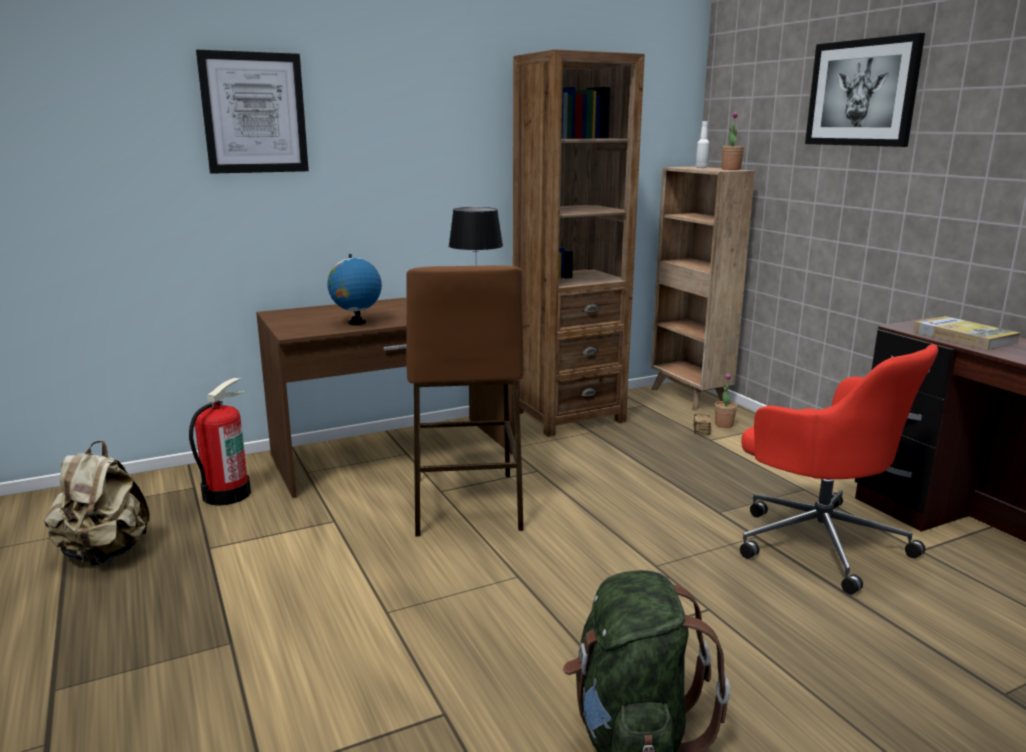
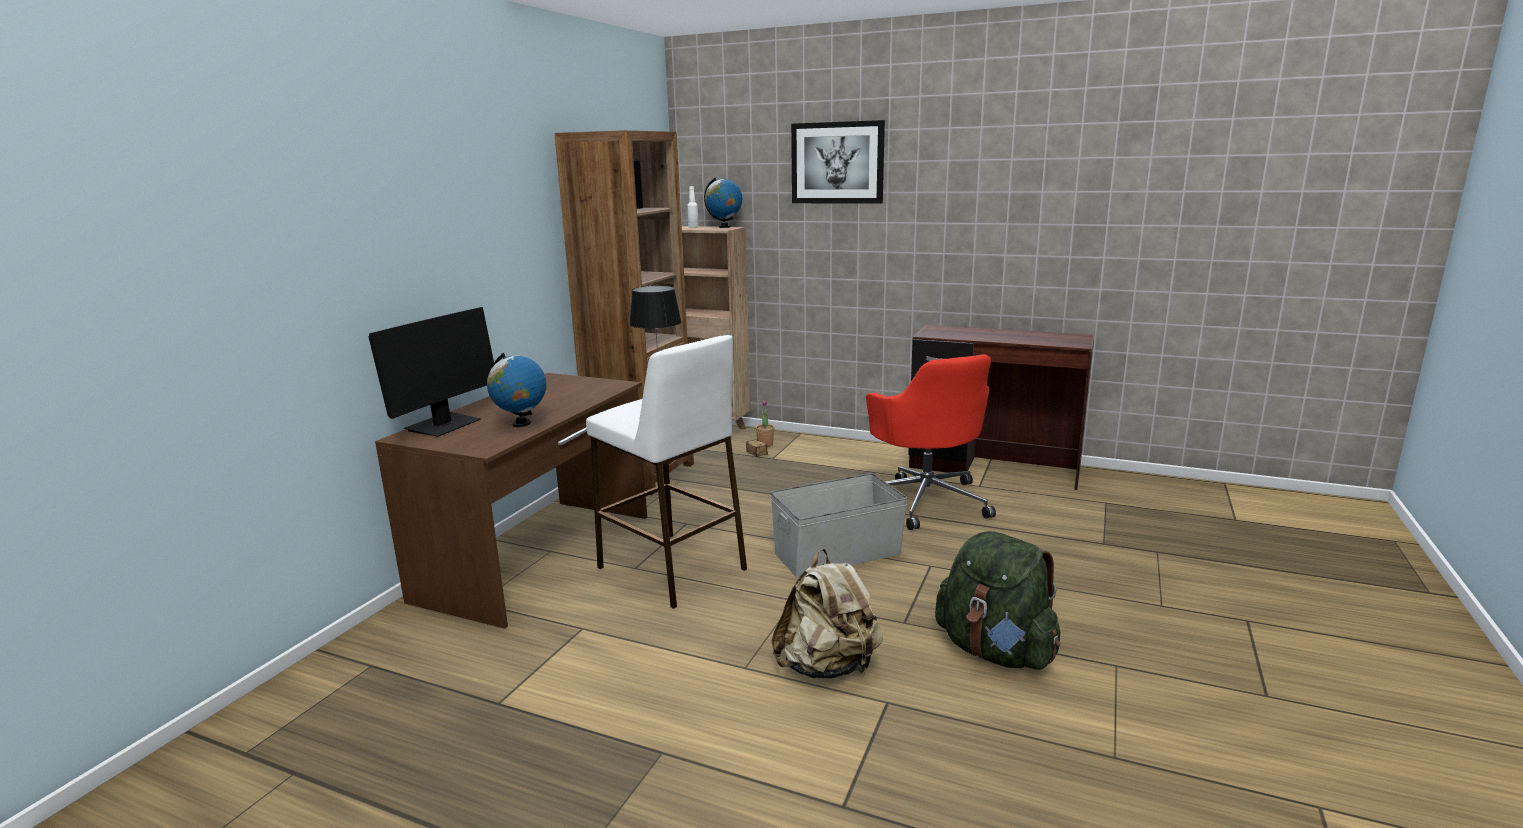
camera: 40 degrees left, 0 degrees up
(105, 554) = (386, 763): beige backpack -> beige backpack (827, 667)
(226, 494) = (424, 655): fire extinguisher -> none
(254, 113) = (343, 208): picture -> none
(313, 311) = (443, 425): none -> monitor
(466, 504) = (672, 569): brown stool -> white stool
(628, 552) = (836, 553): none -> grey storage box
(731, 169) = (724, 227): potted plant -> globe
(817, 541) = (926, 501): red office chair -> red office chair turned 60 degrees clockwise
(964, 337) = (967, 334): book -> none

